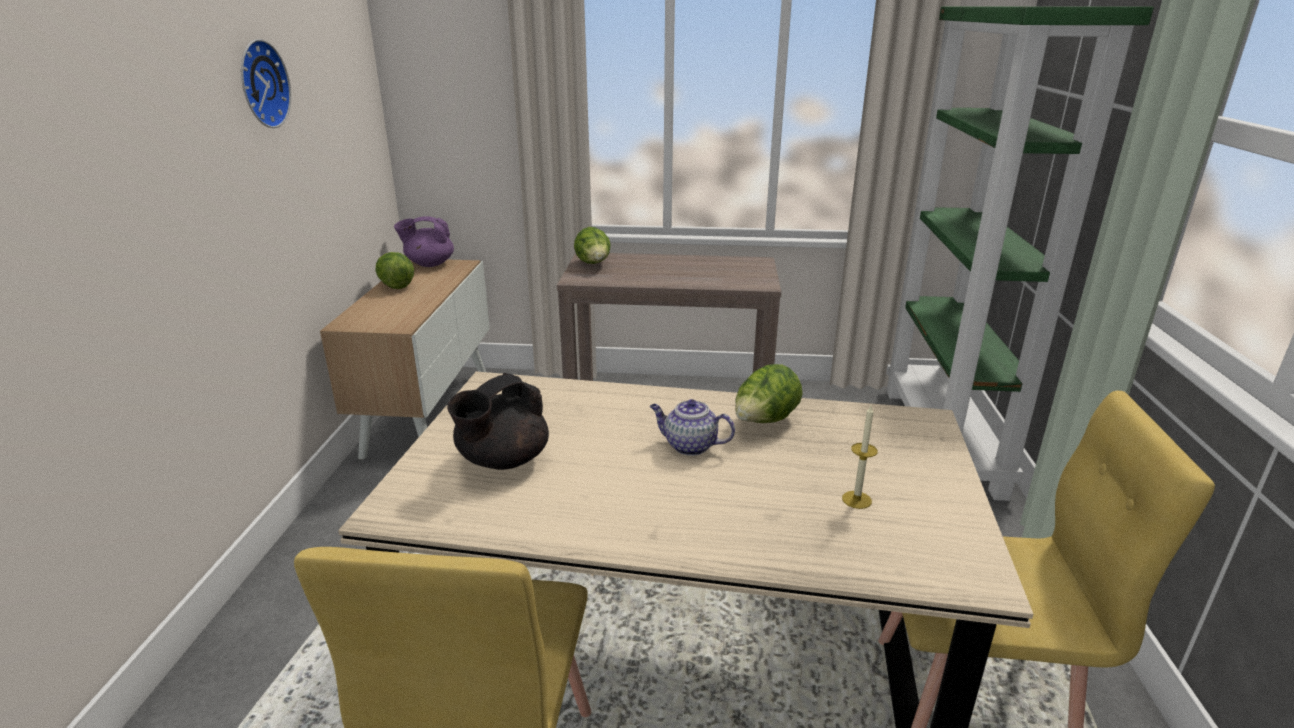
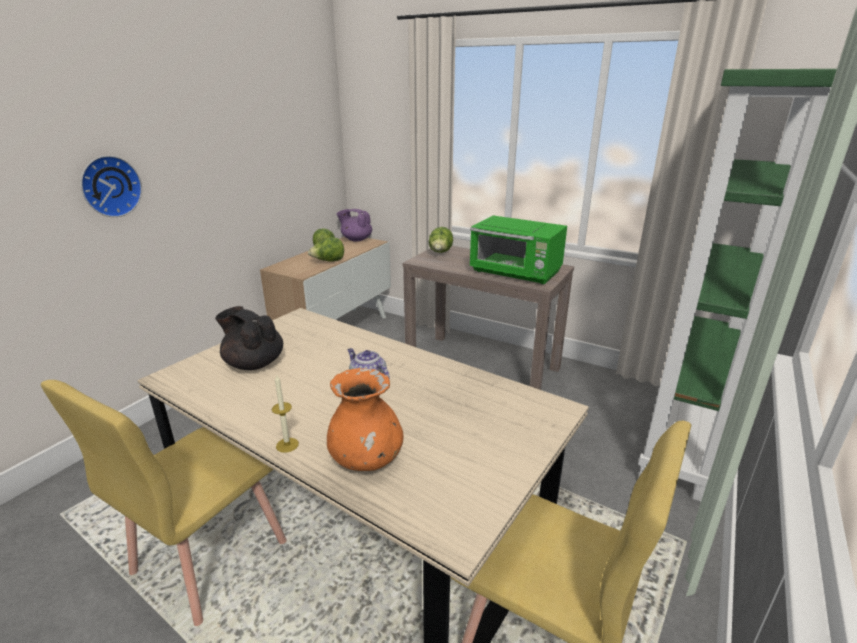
camera: 25 degrees right, 0 degrees up
(260, 84) = (233, 118): wall clock -> wall clock (109, 186)
(502, 460) = (254, 363): black teapot -> black teapot turned 60 degrees clockwise
(718, 275) = (516, 273): none -> green microwave
(764, 422) = (434, 379): lettuce -> lettuce (328, 261)
(796, 534) = (367, 460): none -> orange vase
(856, 500) = (435, 450): candle -> candle (287, 445)

